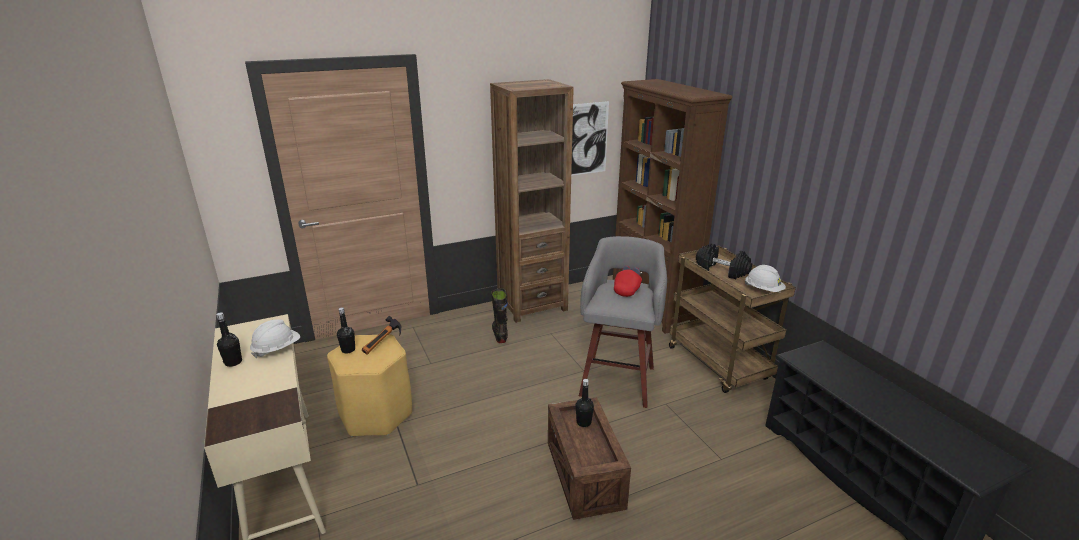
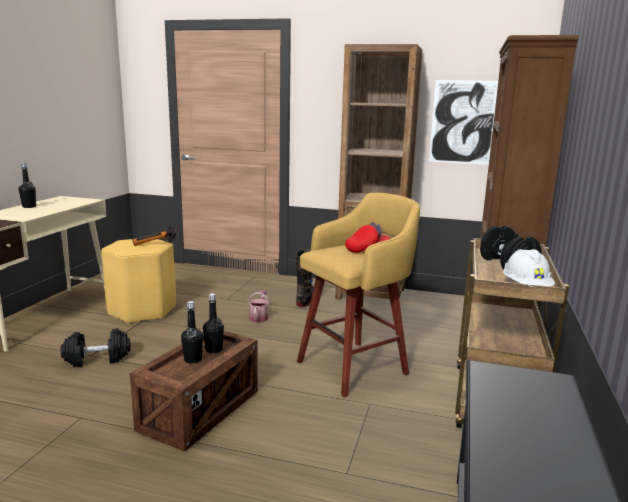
camera: 40 degrees right, 10 degrees down
(277, 349) = (59, 208): white hard hat -> none
(348, 350) = (130, 241): black bottle -> black bottle (193, 359)
(430, 484) = (97, 359): none -> black dumbbell
(489, 369) = (259, 317): none -> watering can
(618, 379) = (355, 367): grey stool -> yellow stool

